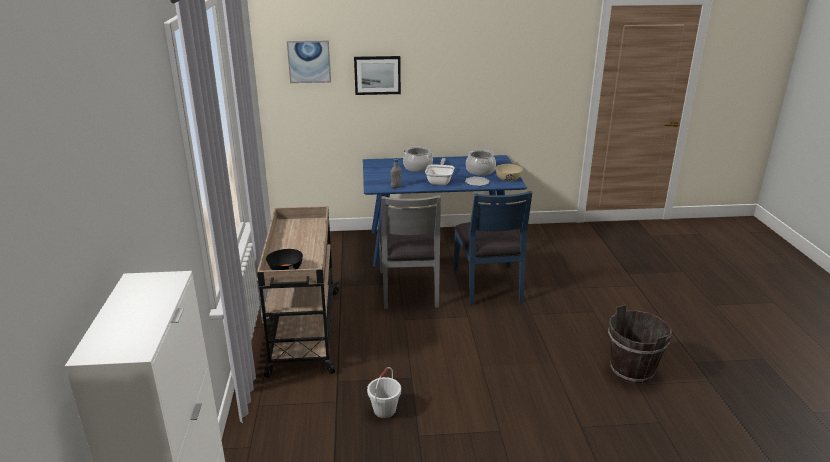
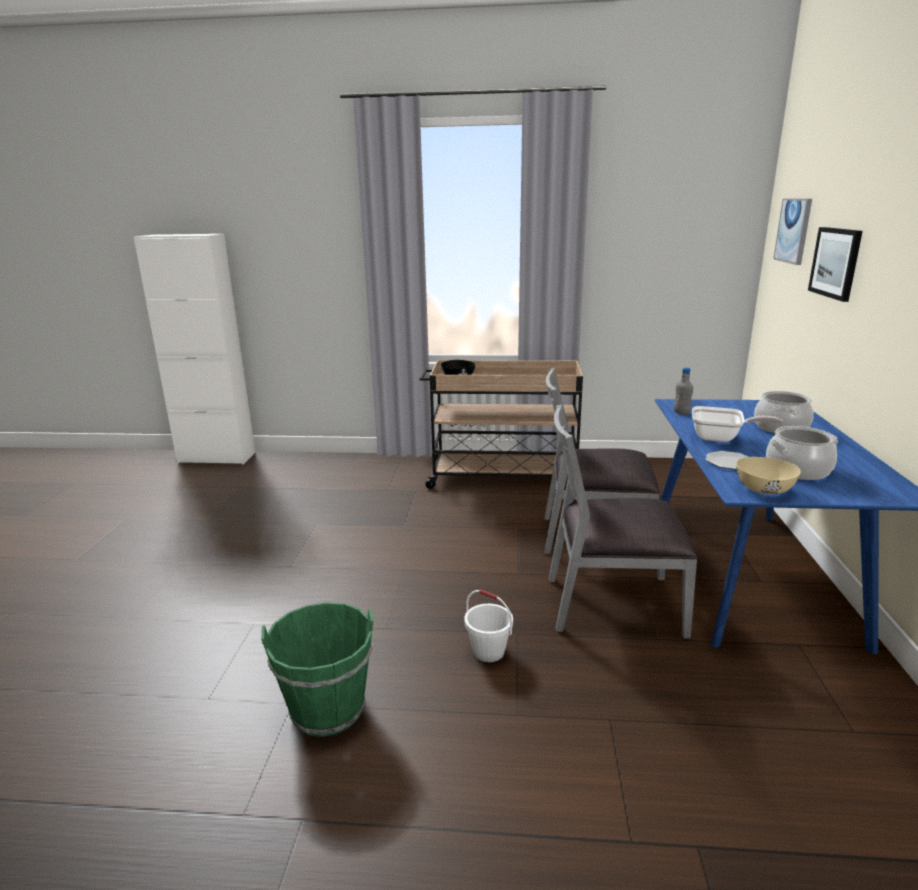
camera: 100 degrees right, 5 degrees down
(384, 410) = (362, 510): white bucket -> white bucket (489, 651)
(488, 285) = (612, 604): blue chair -> grey chair
(632, 370) = (327, 710): brown bucket -> green bucket

